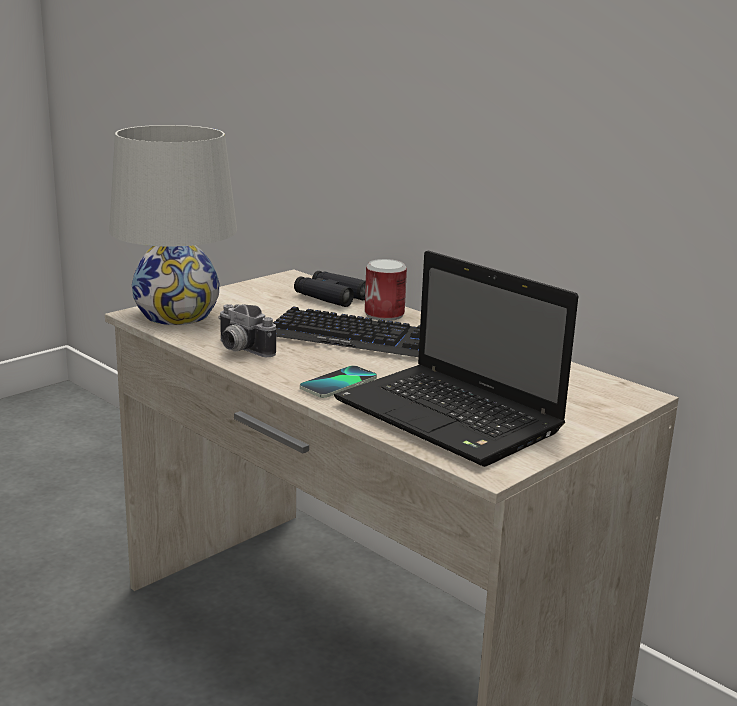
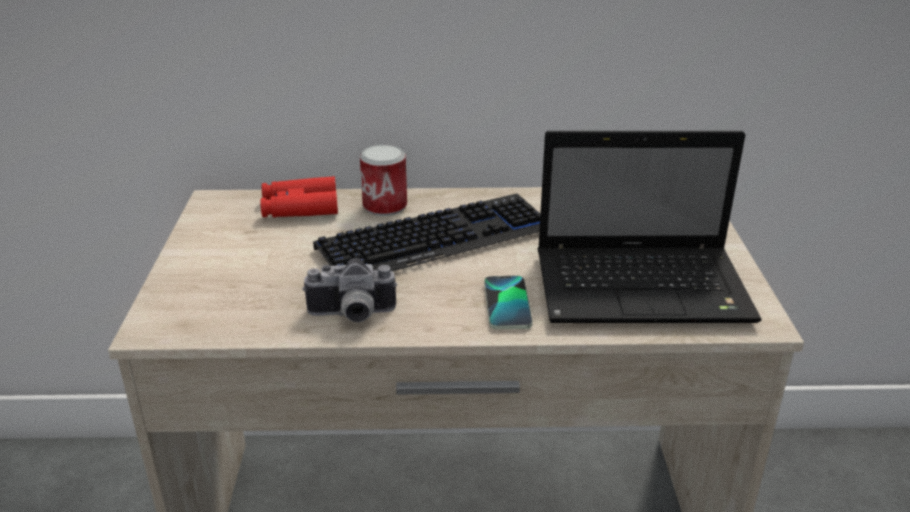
camera: 45 degrees left, 10 degrees up
(176, 314) = (197, 307): white table lamp -> none
(331, 297) = (300, 207): black binoculars -> red binoculars

